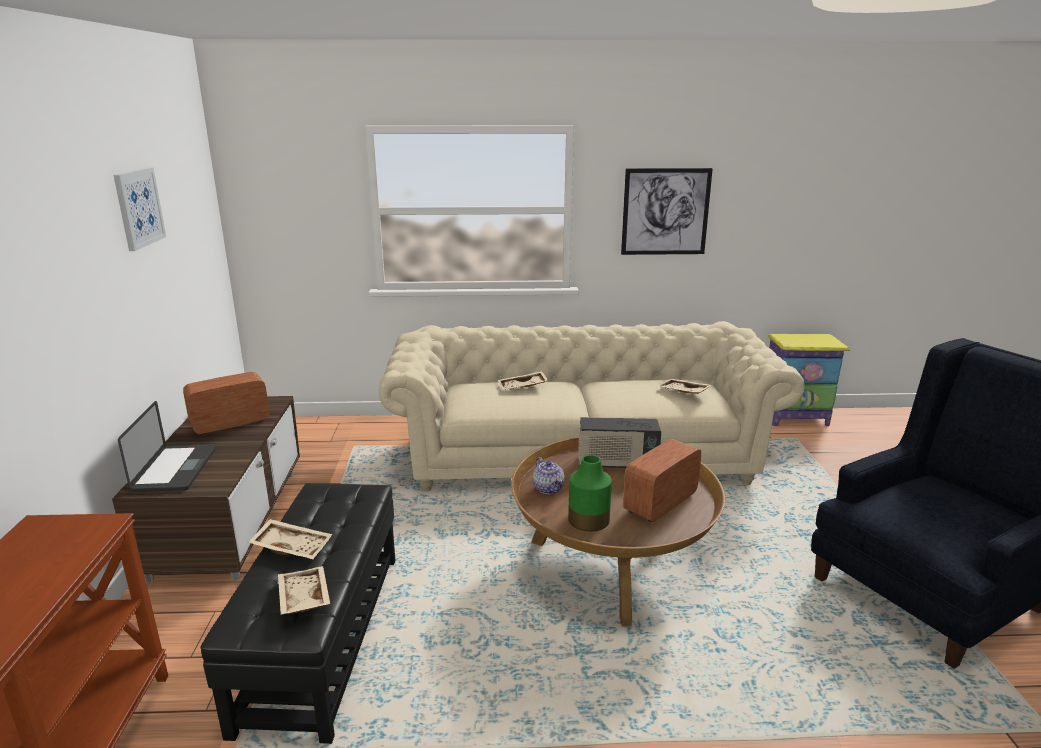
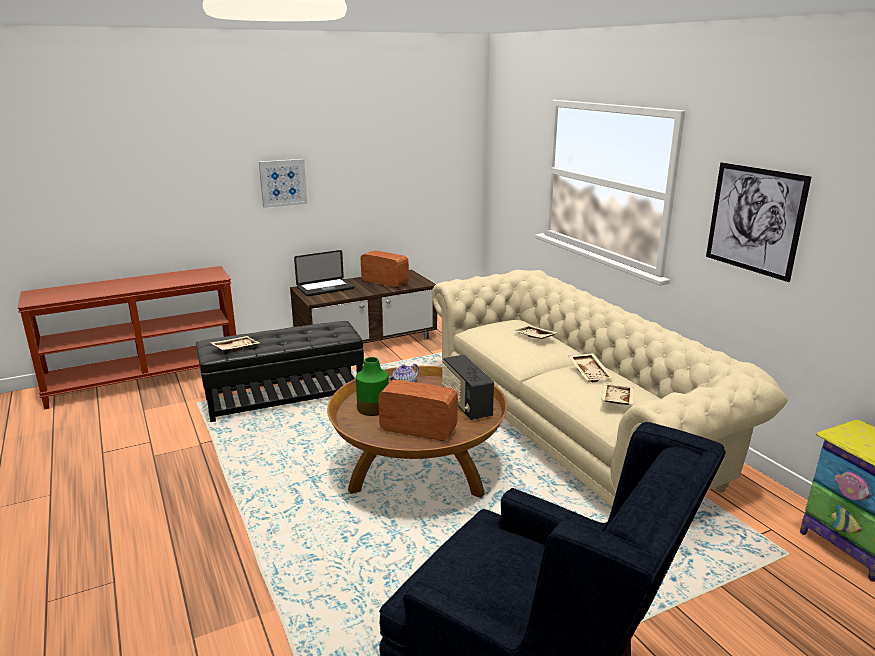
camera: 65 degrees right, 0 degrees up
(138, 208) = (376, 140): picture -> picture (283, 182)
(293, 546) = (278, 334): beige tray -> beige tray (590, 373)

